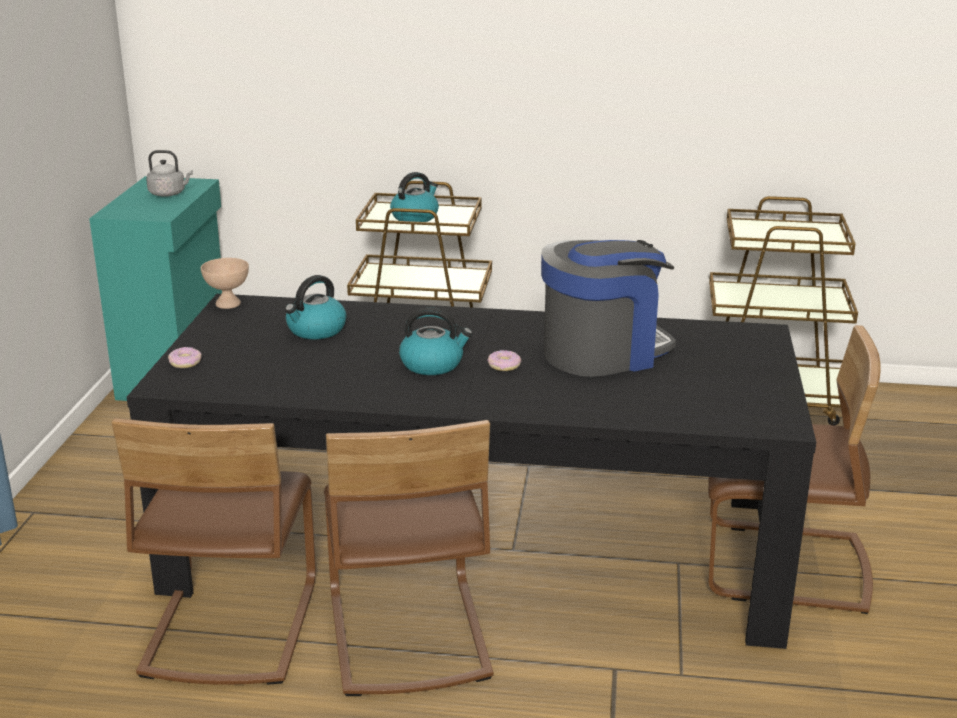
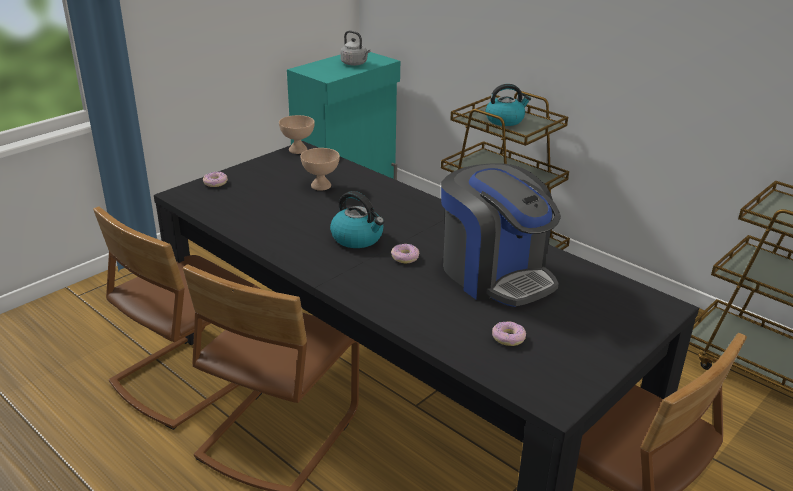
camera: 35 degrees right, 5 degrees up
(316, 330) = (321, 186): kettle -> beige bowl
(603, 352) = (495, 274): coffee machine -> coffee machine turned 45 degrees clockwise
(685, 395) = (508, 338): none -> donut

